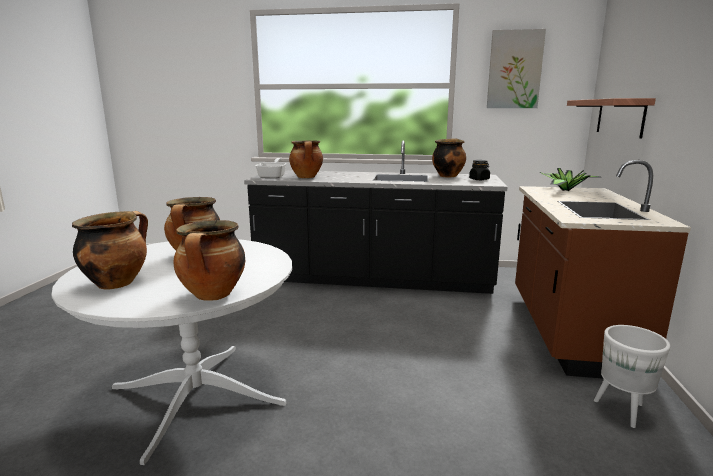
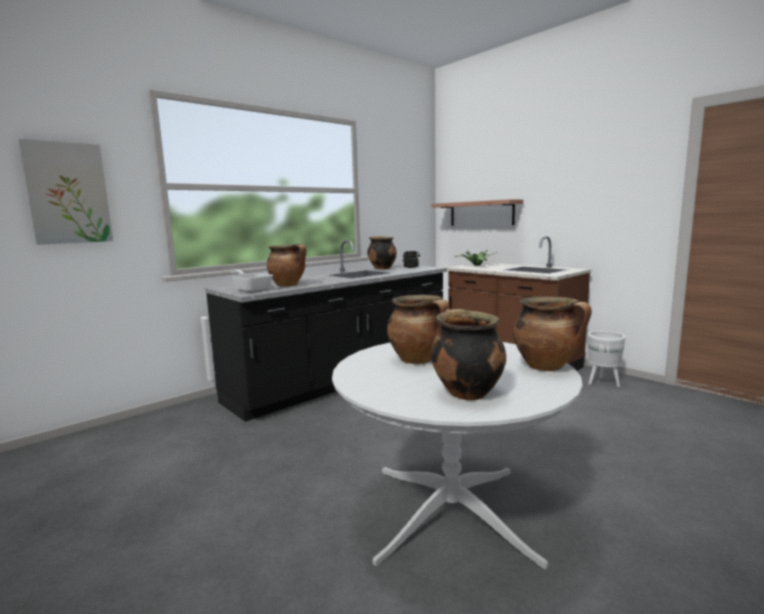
camera: 50 degrees left, 5 degrees down
(514, 70) = (394, 179): picture -> picture (68, 193)

